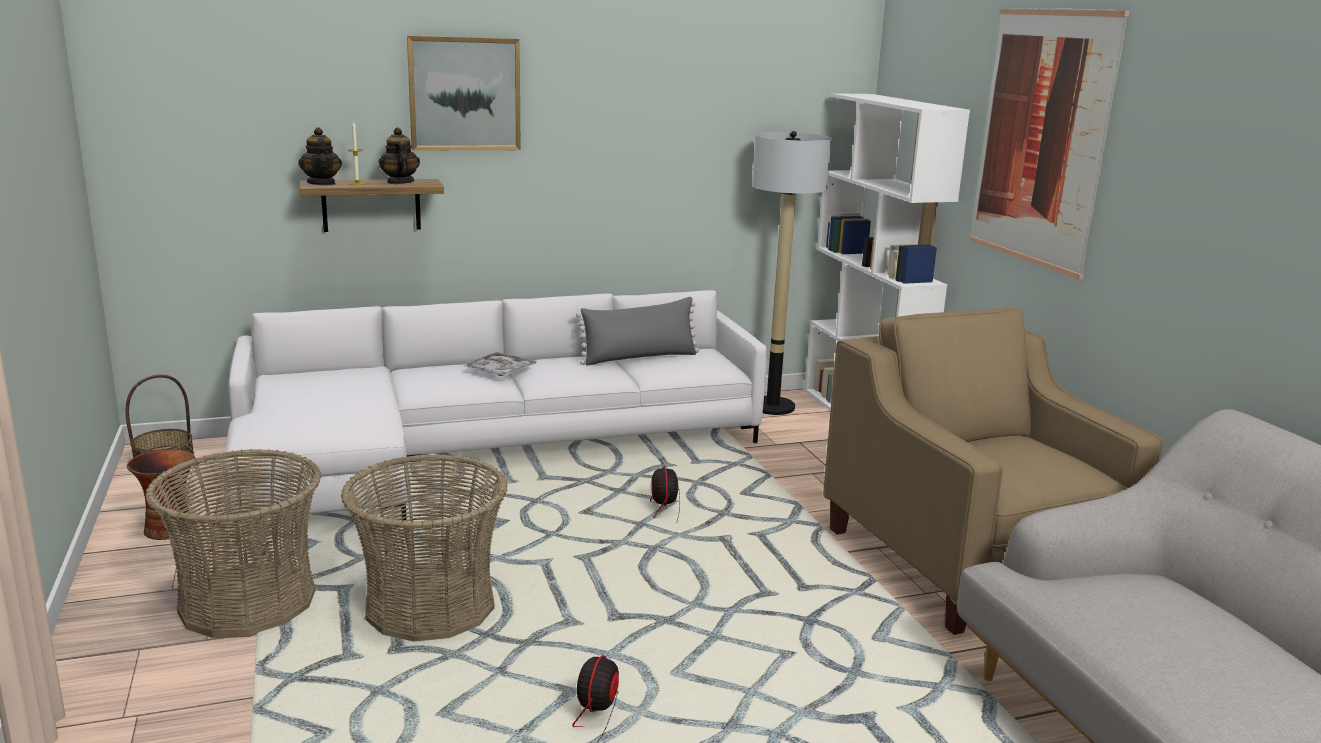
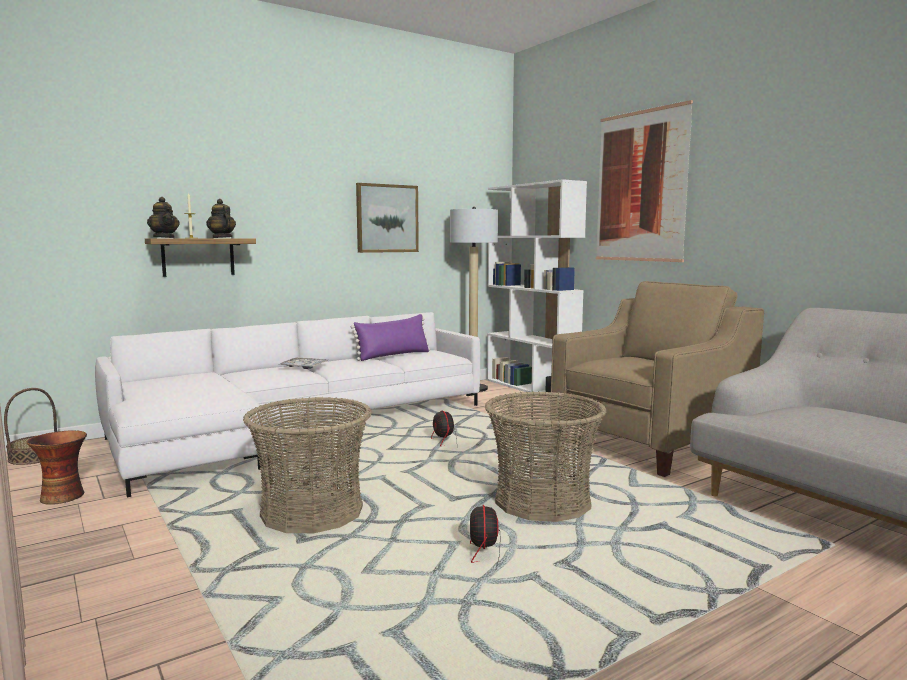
camera: 15 degrees left, 10 degrees down
(248, 602) = (158, 530): basket -> basket (542, 502)
(464, 94) = (263, 180): picture -> picture (387, 218)
(639, 358) = (393, 355): grey pillow -> purple pillow
(967, 561) = (651, 443): beige armchair -> beige armchair turned 90 degrees clockwise

